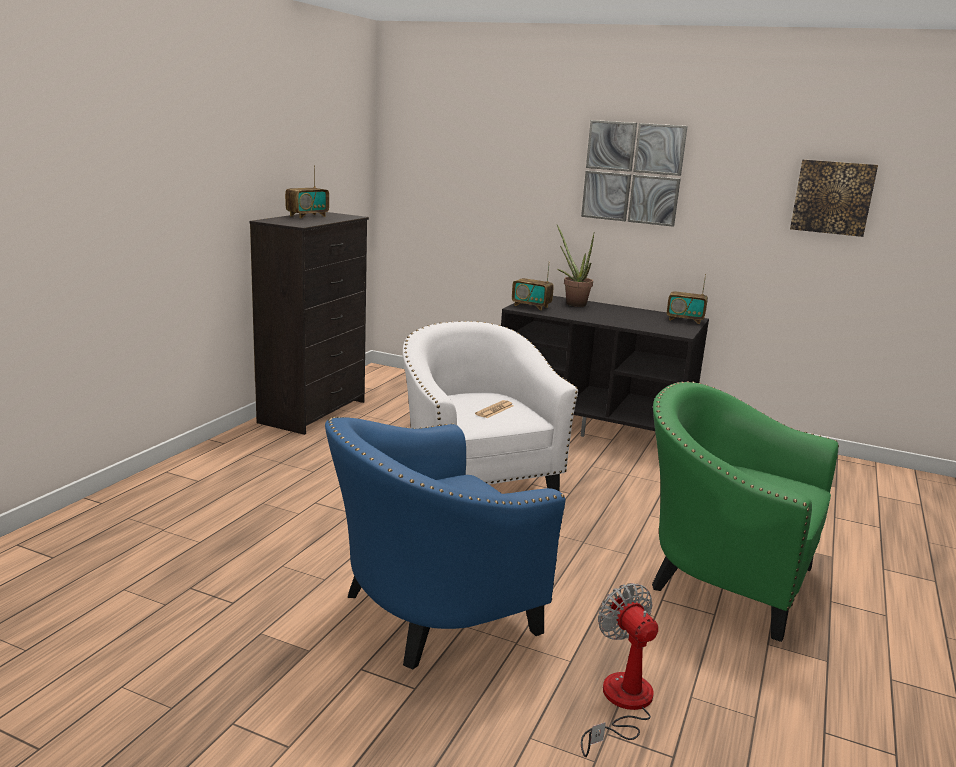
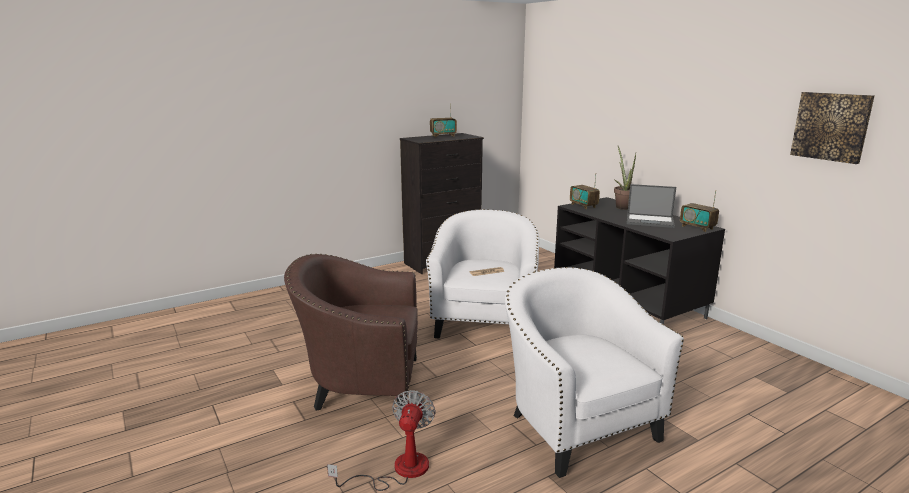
camera: 35 degrees right, 0 degrees up
(428, 612) = (361, 385): blue armchair -> brown armchair
(631, 318) = (650, 221): none -> laptop
(632, 172) = (672, 105): picture -> none
(721, 578) = (576, 425): green armchair -> white armchair

